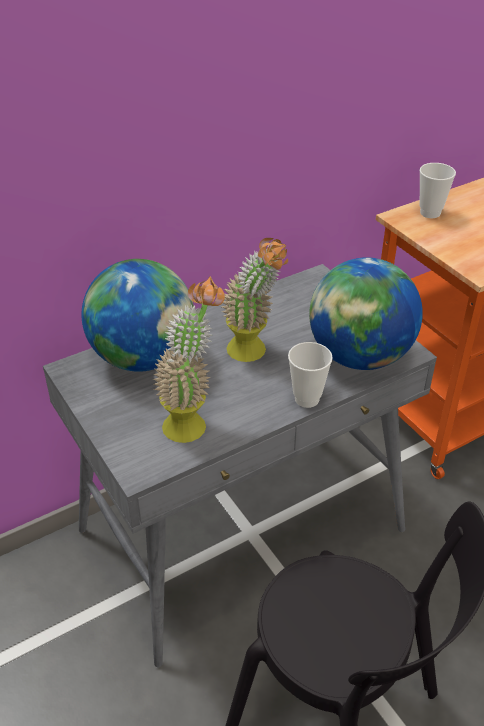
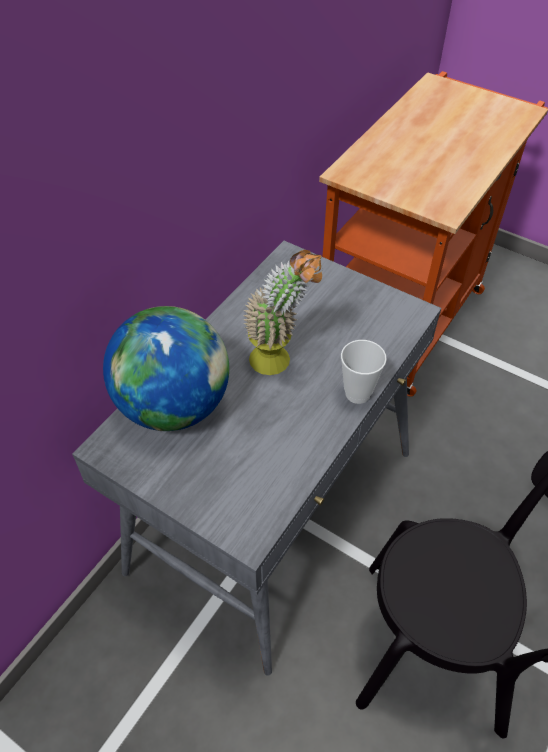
camera: 25 degrees left, 10 degrees up
(192, 420) = (266, 458): potted plant -> none
(359, 356) = (377, 331): globe -> none
(430, 213) = (366, 161): cup -> none

